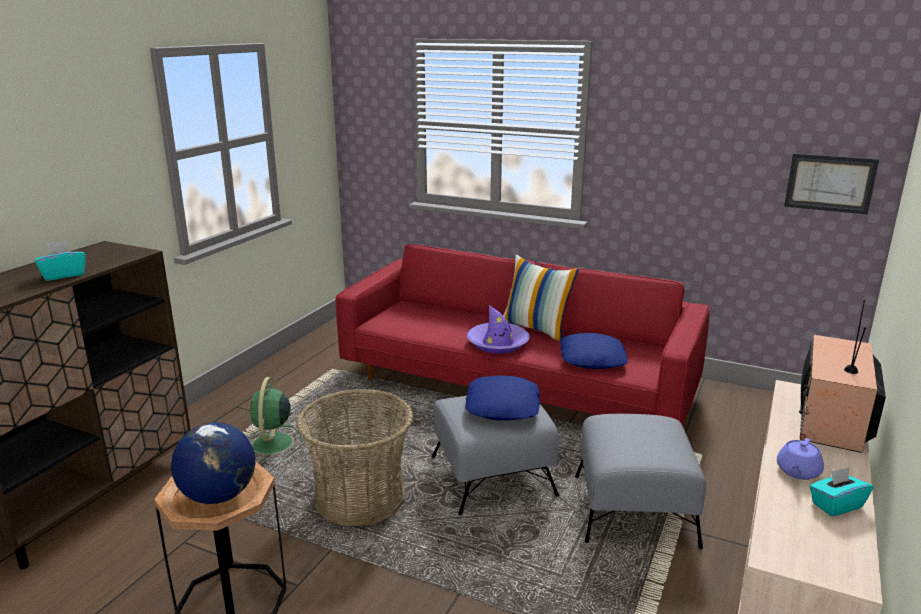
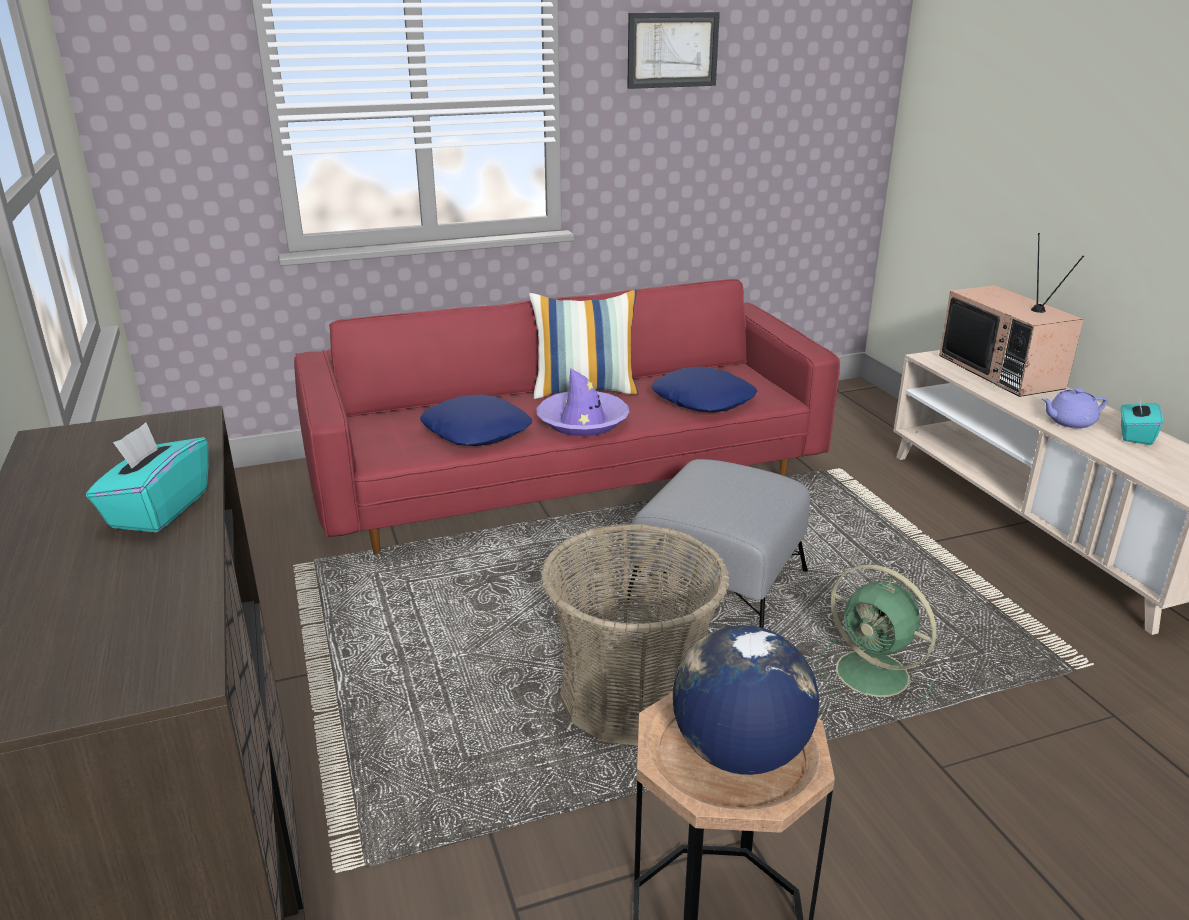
camera: 45 degrees left, 5 degrees up
(272, 445) = (395, 707): green fan -> green fan (875, 676)
(503, 406) = (730, 485): blue pillow -> blue pillow (477, 431)
(633, 510) = (880, 547): grey ottoman -> none
(797, 472) = (1069, 422): purple teapot -> purple teapot turned 90 degrees clockwise
(829, 183) = (835, 130): picture -> picture (672, 50)

